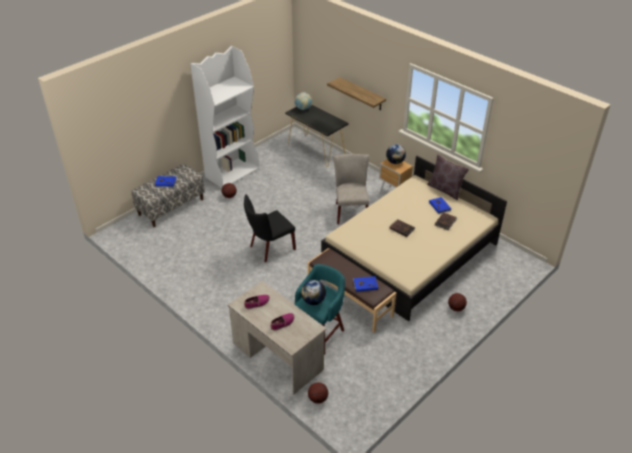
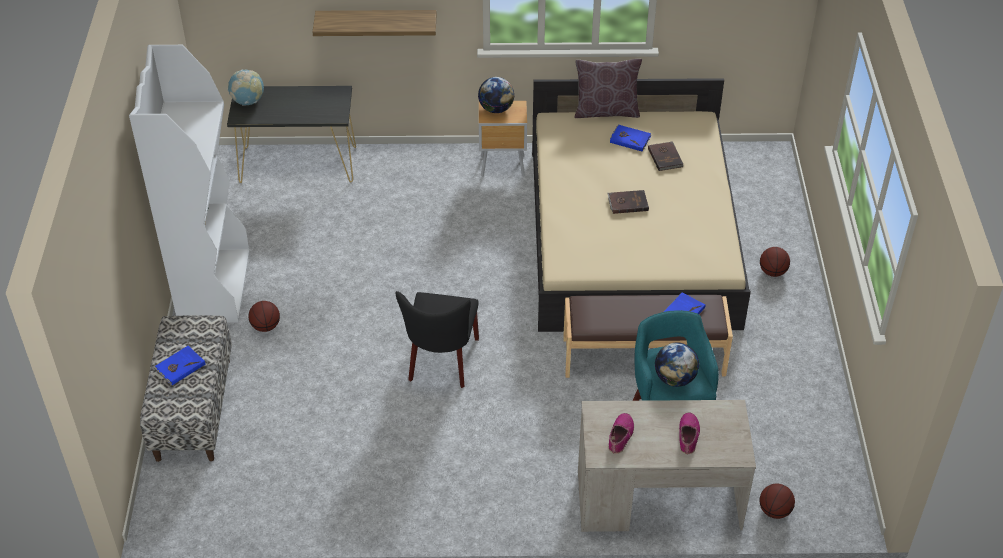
camera: 45 degrees left, 5 degrees up
(350, 211) = (476, 229): beige chair -> none

